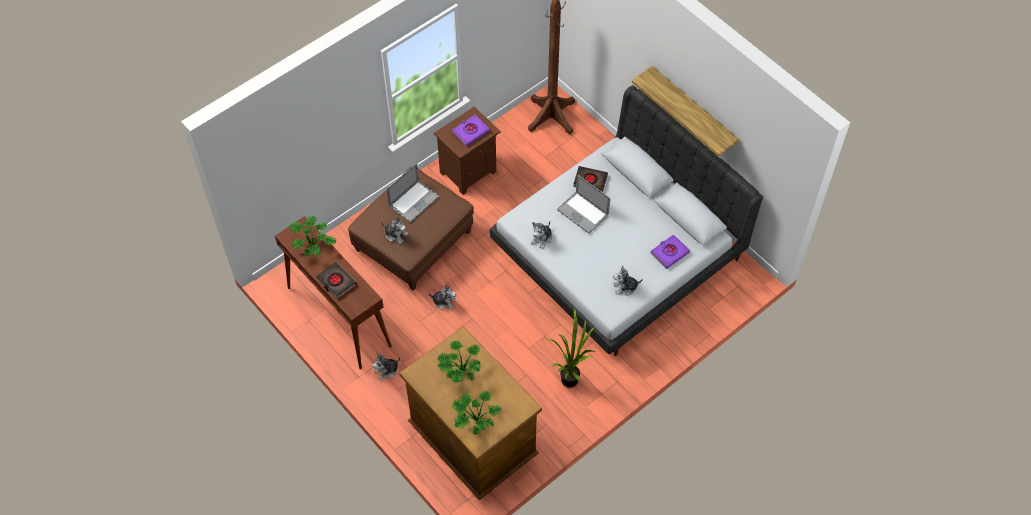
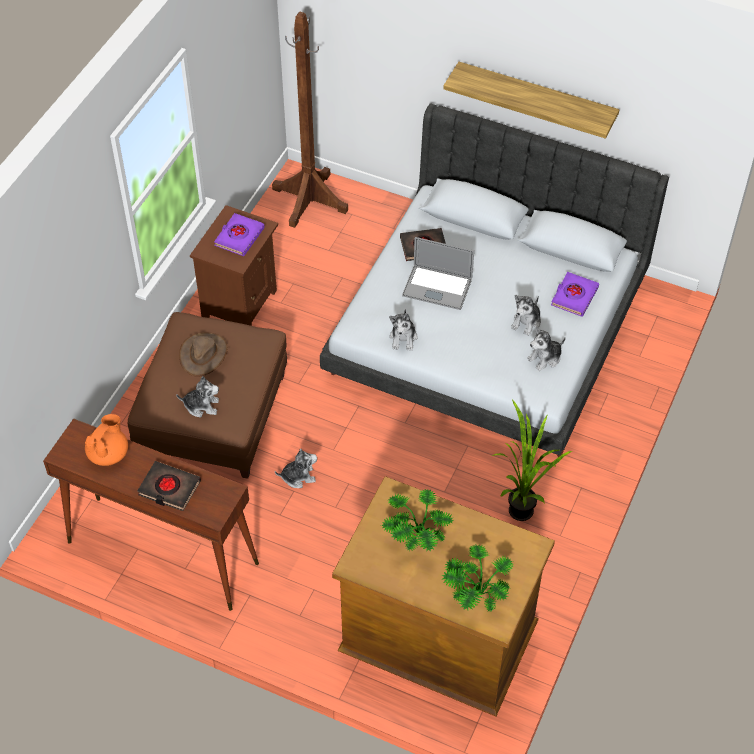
camera: 25 degrees left, 5 degrees down
(313, 246) = (109, 454): potted plant -> orange teapot
(387, 371) = (270, 597): plush toy -> plush toy (526, 322)
(414, 201) = (203, 354): laptop -> brown hat

